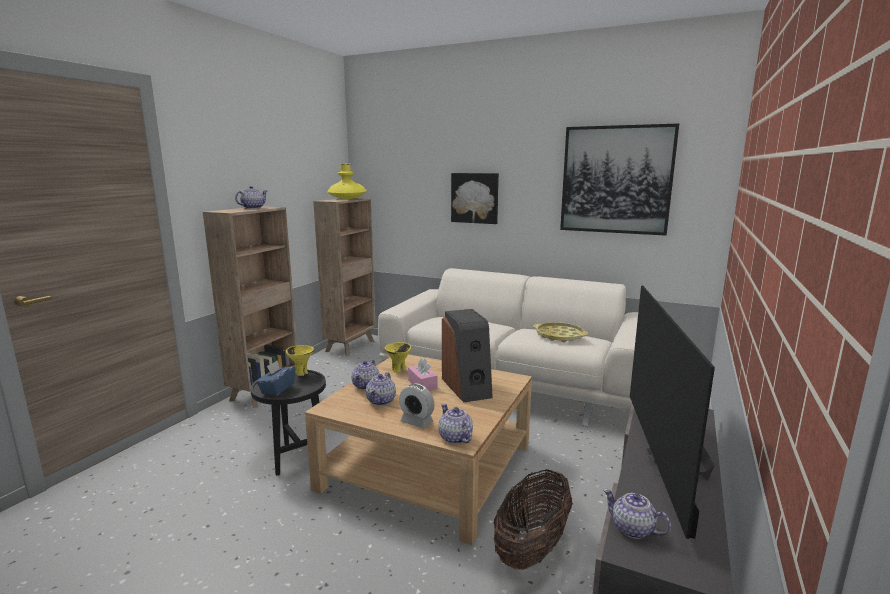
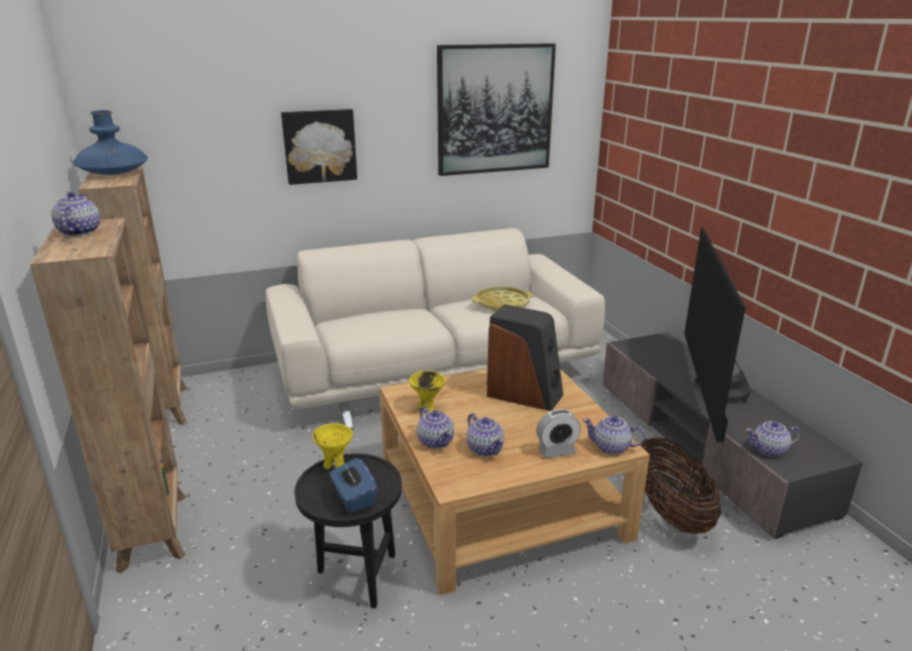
camera: 45 degrees left, 10 degrees up
(347, 199) = (114, 173): yellow vase -> blue vase
(422, 384) = (483, 411): pink tissue box -> none
(666, 463) = (711, 391): television -> television turned 45 degrees clockwise

